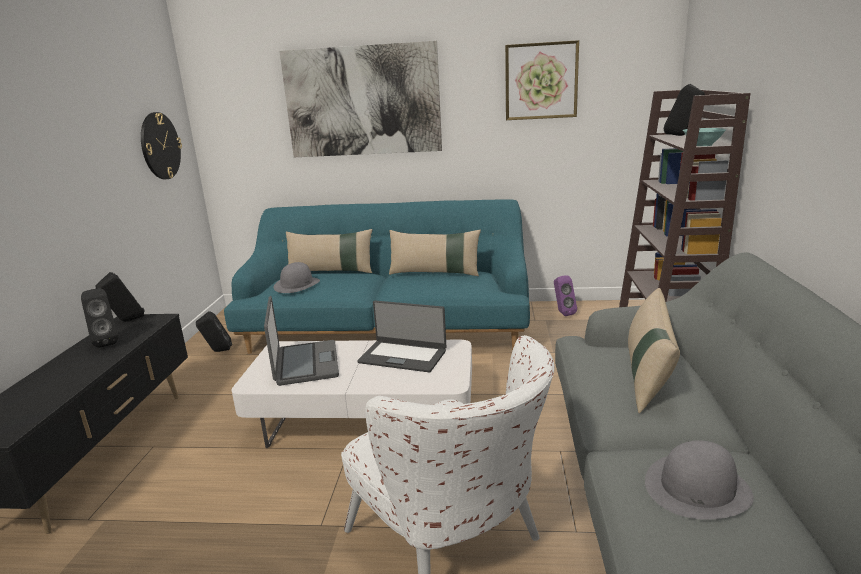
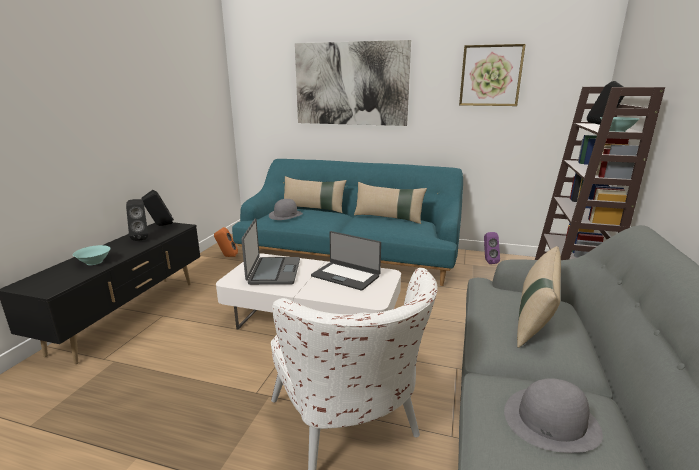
camera: 10 degrees right, 0 degrees up
(52, 386) = (94, 262): none -> turquoise bowl
(160, 146) = (204, 106): wall clock -> none
(217, 351) = (227, 256): black speaker -> orange speaker

